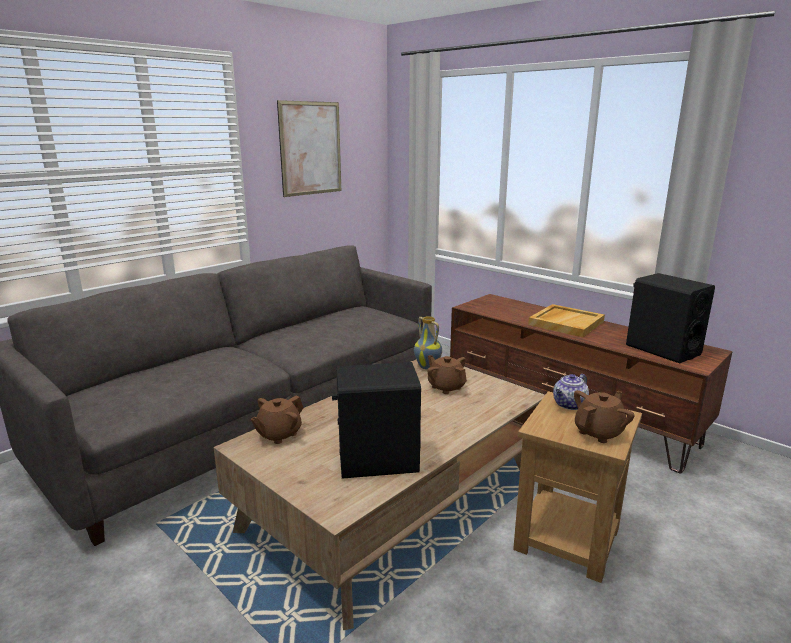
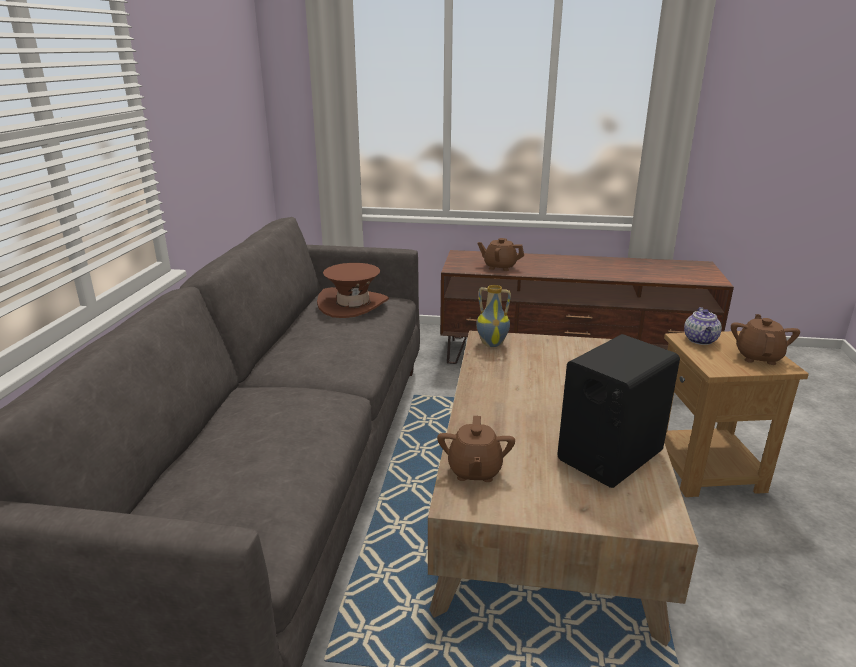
camera: 35 degrees left, 5 degrees up
(311, 148) = (203, 85): picture -> none
(362, 316) = (353, 305): none -> brown hat
(446, 387) = (542, 359): brown teapot -> brown teapot (499, 267)
(566, 323) = (566, 265): beige tray -> none
(662, 350) = (672, 272): black speaker -> none

